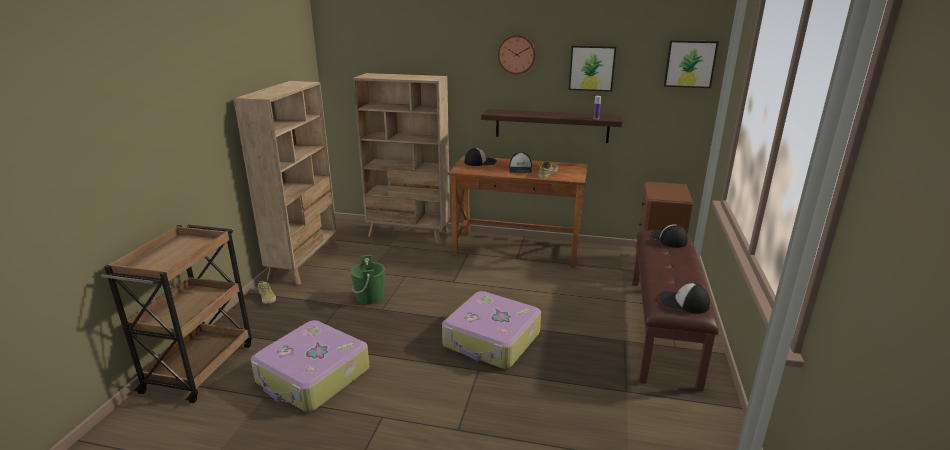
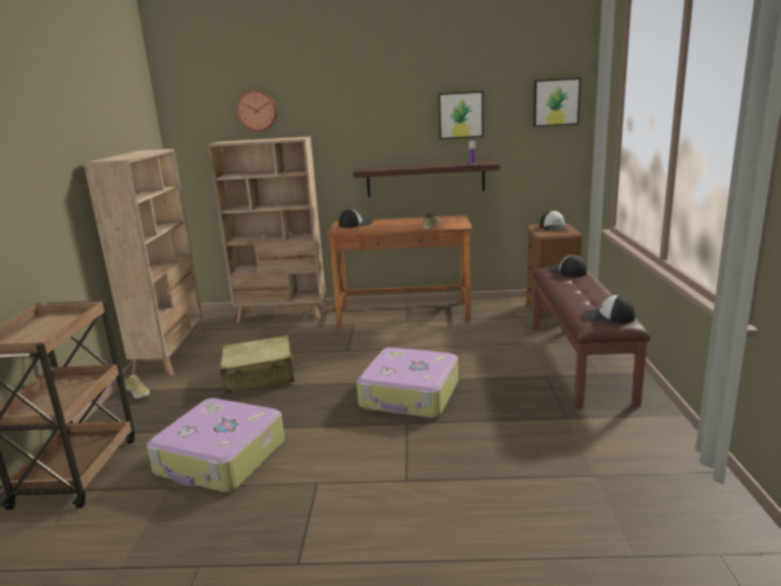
camera: 10 degrees left, 5 degrees down
(370, 297) = (260, 376): green bucket -> beige suitcase
(517, 54) = (382, 107): wall clock -> wall clock (257, 110)
(520, 169) = (401, 225): cap -> cap (554, 228)

